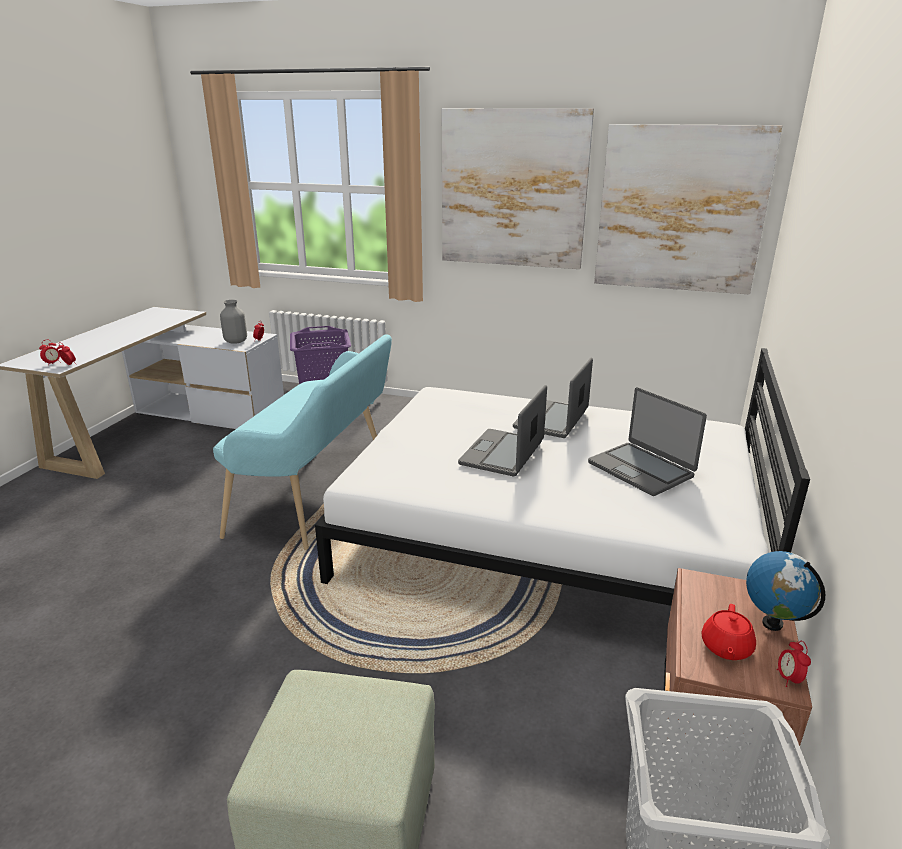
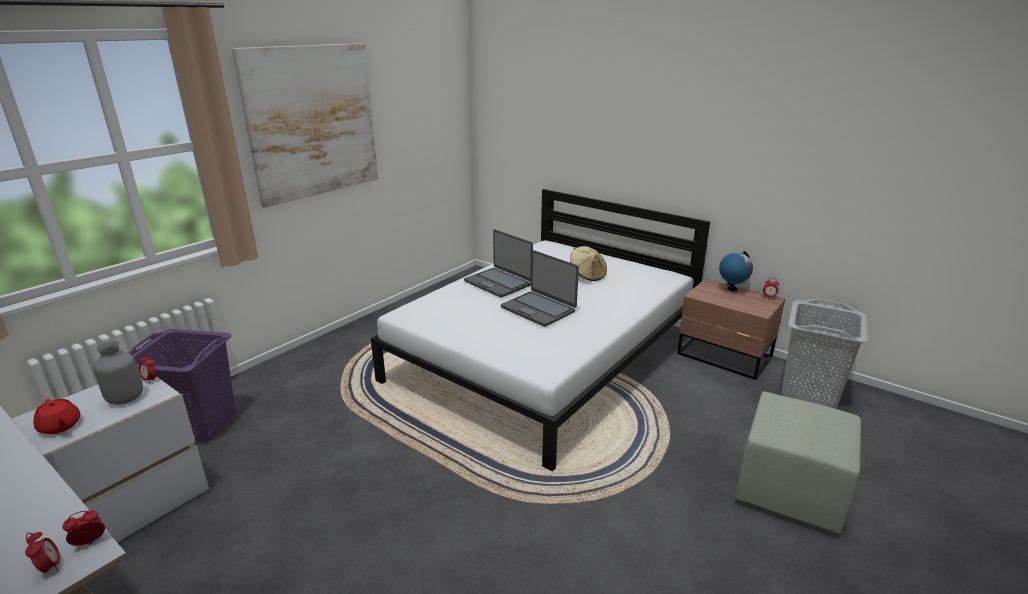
camera: 70 degrees left, 0 degrees up
(319, 495) = (407, 455): turquoise bench -> none
(641, 469) = (587, 275): laptop -> beige hat
(680, 210) = (425, 116): picture -> none
(725, 648) = (749, 303): red teapot -> red teapot (60, 426)

